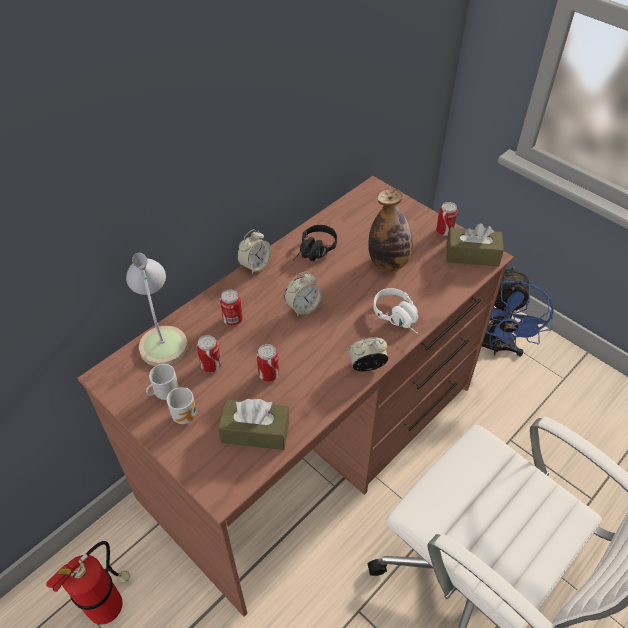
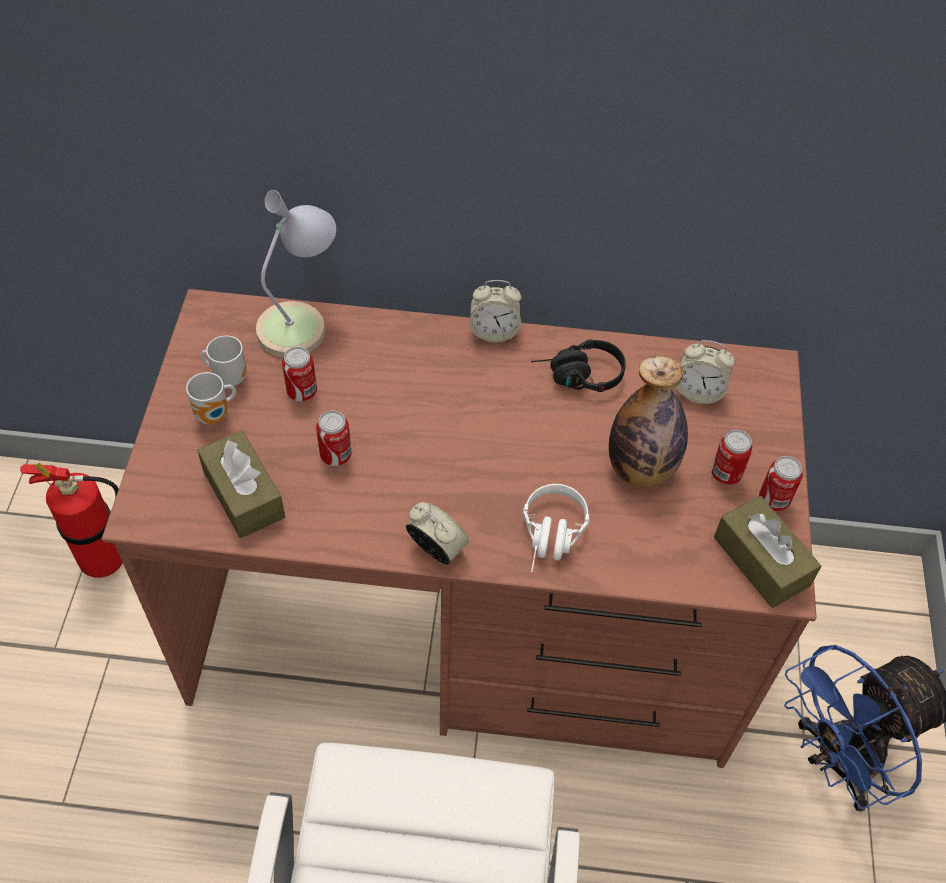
camera: 50 degrees right, 5 degrees up
(233, 320) = (387, 367): can -> can (725, 474)
(303, 307) = (471, 423): alarm clock -> alarm clock (698, 392)

